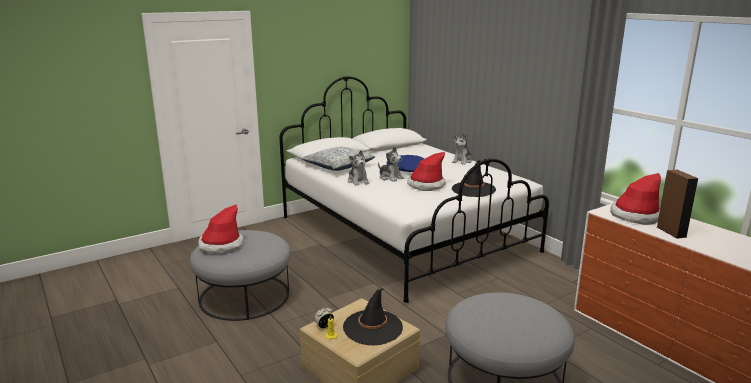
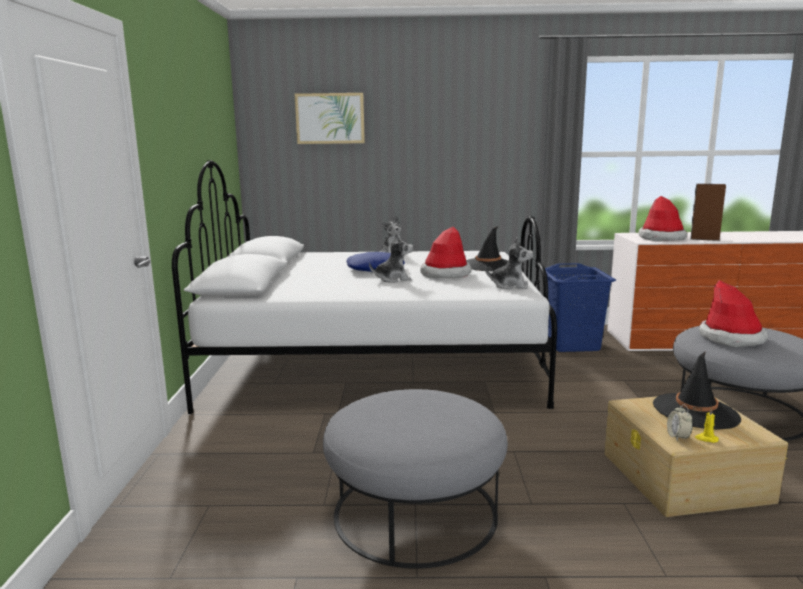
camera: 55 degrees left, 5 degrees down
(221, 245) = (402, 430): hat -> hat (731, 338)
(338, 166) = (300, 288): pillow -> none
(358, 181) = (379, 291): plush toy -> plush toy (510, 286)
(452, 50) = (330, 118): none -> picture
(548, 285) = (572, 344): none -> blue laundry basket

